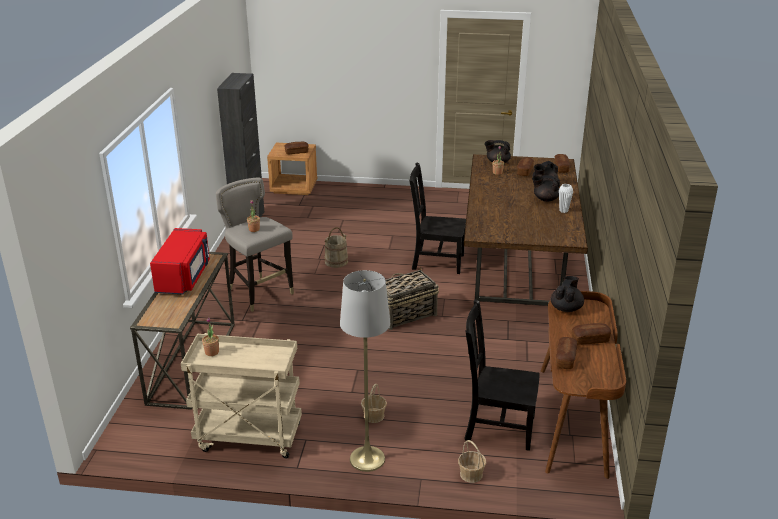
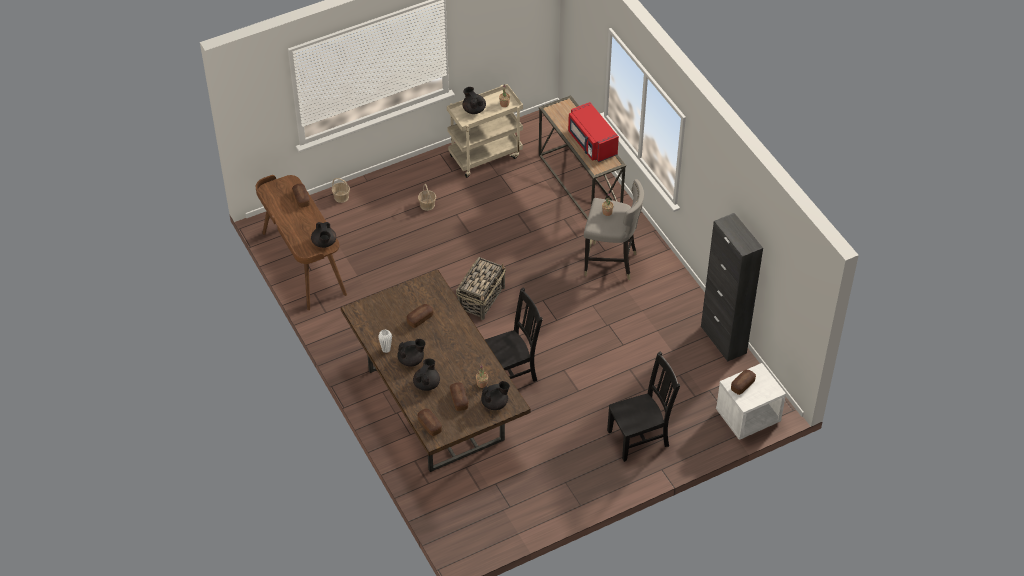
camera: 145 degrees right, 20 degrees up
(254, 362) = (474, 109): none -> black teapot
(294, 187) = (747, 417): brown nightstand -> white nightstand
(336, 261) = (590, 329): beige bucket -> none
(367, 459) = (406, 177): grey floor lamp -> none
(497, 427) = (347, 234): black chair -> black chair (640, 437)
(590, 340) = (294, 221): bread -> bread (420, 319)

